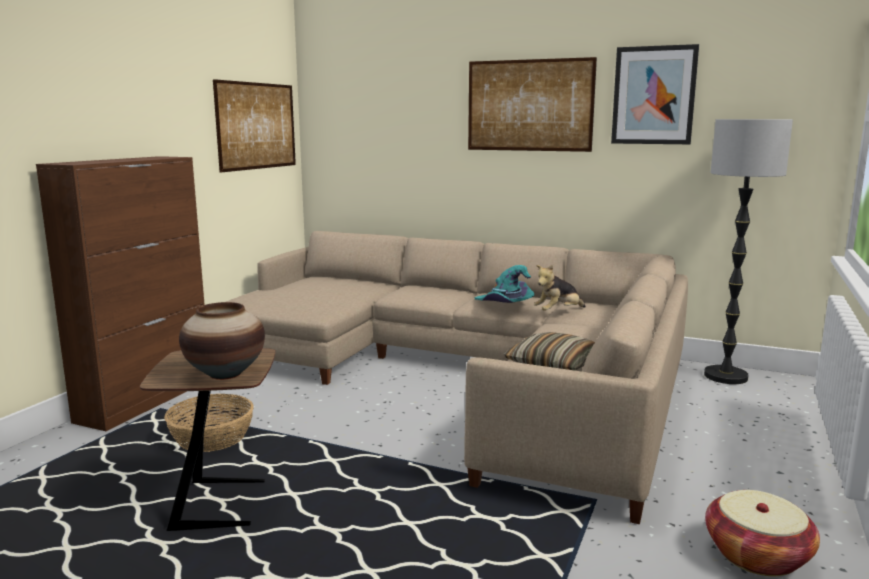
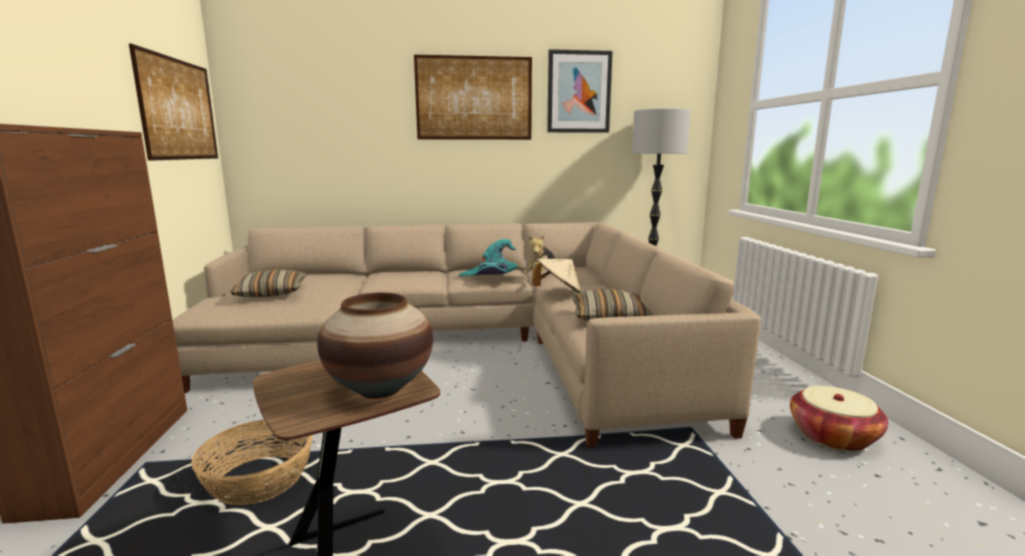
camera: 30 degrees left, 0 degrees up
(299, 293) = (271, 293): none -> pillow
(544, 331) = (558, 293): none -> beige hat

